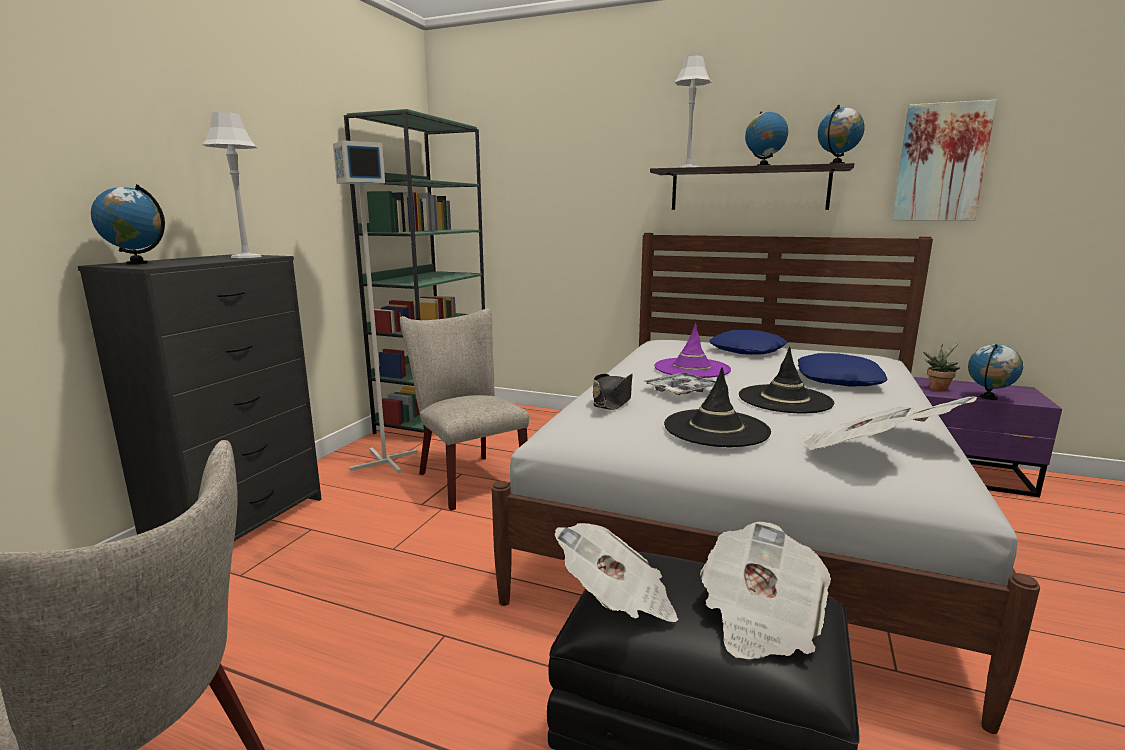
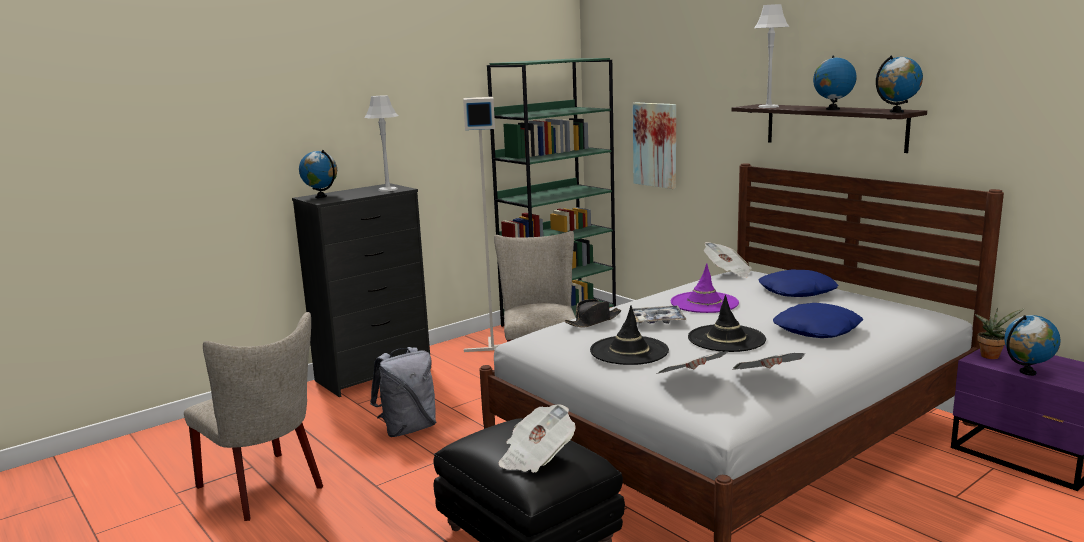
camera: 30 degrees right, 0 degrees up
(353, 597) = (408, 429): none -> grey backpack
(617, 600) = (476, 433): newspaper -> newspaper (728, 273)
(940, 163) = (1015, 112): picture -> picture (655, 145)

